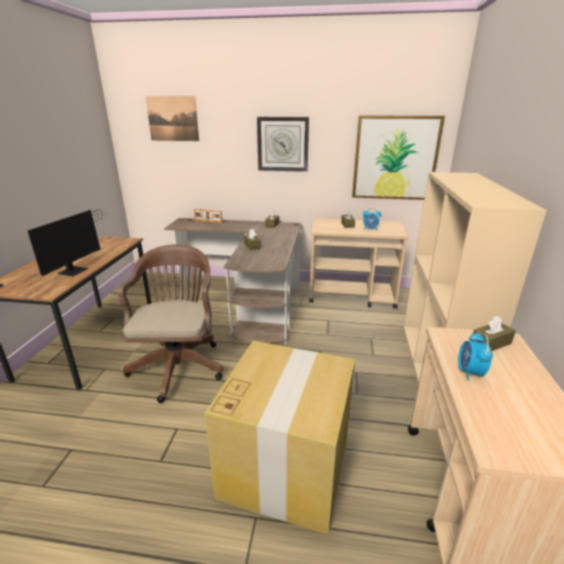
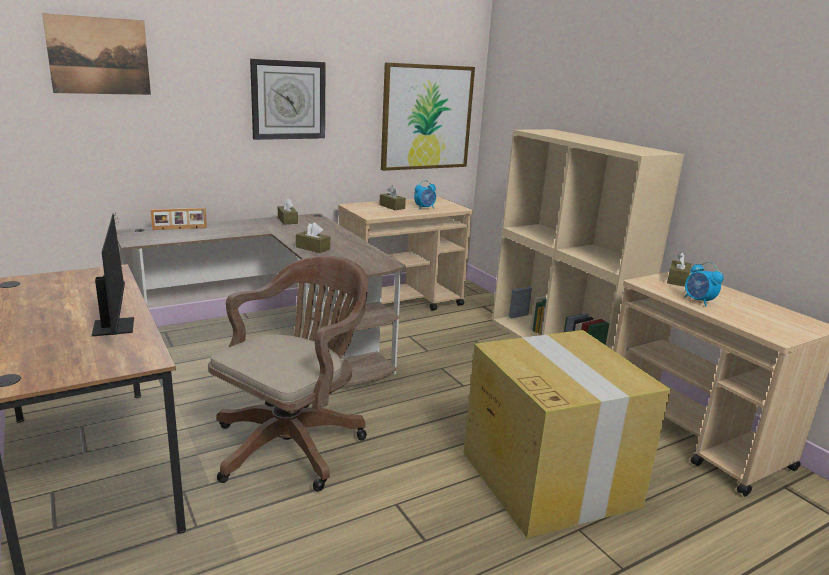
camera: 40 degrees left, 5 degrees down
(179, 364) = (294, 442): brown office chair -> brown office chair turned 75 degrees clockwise

